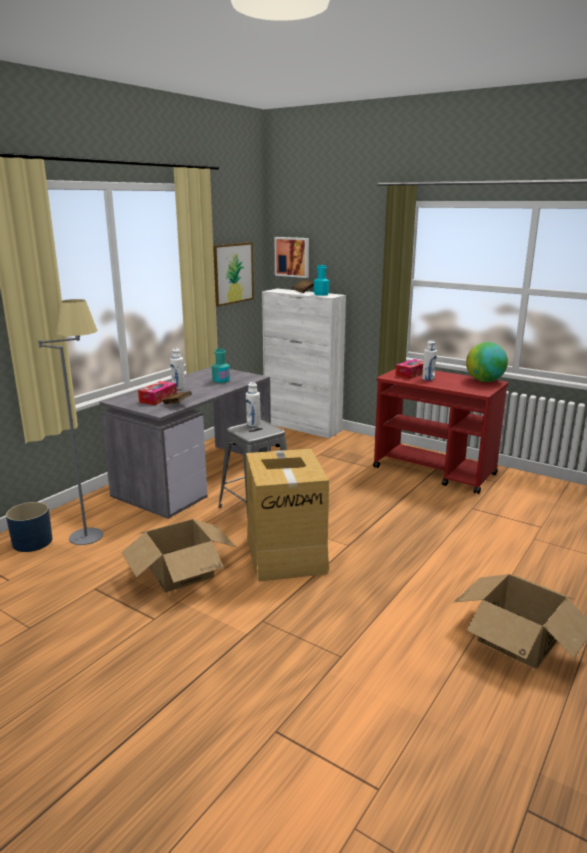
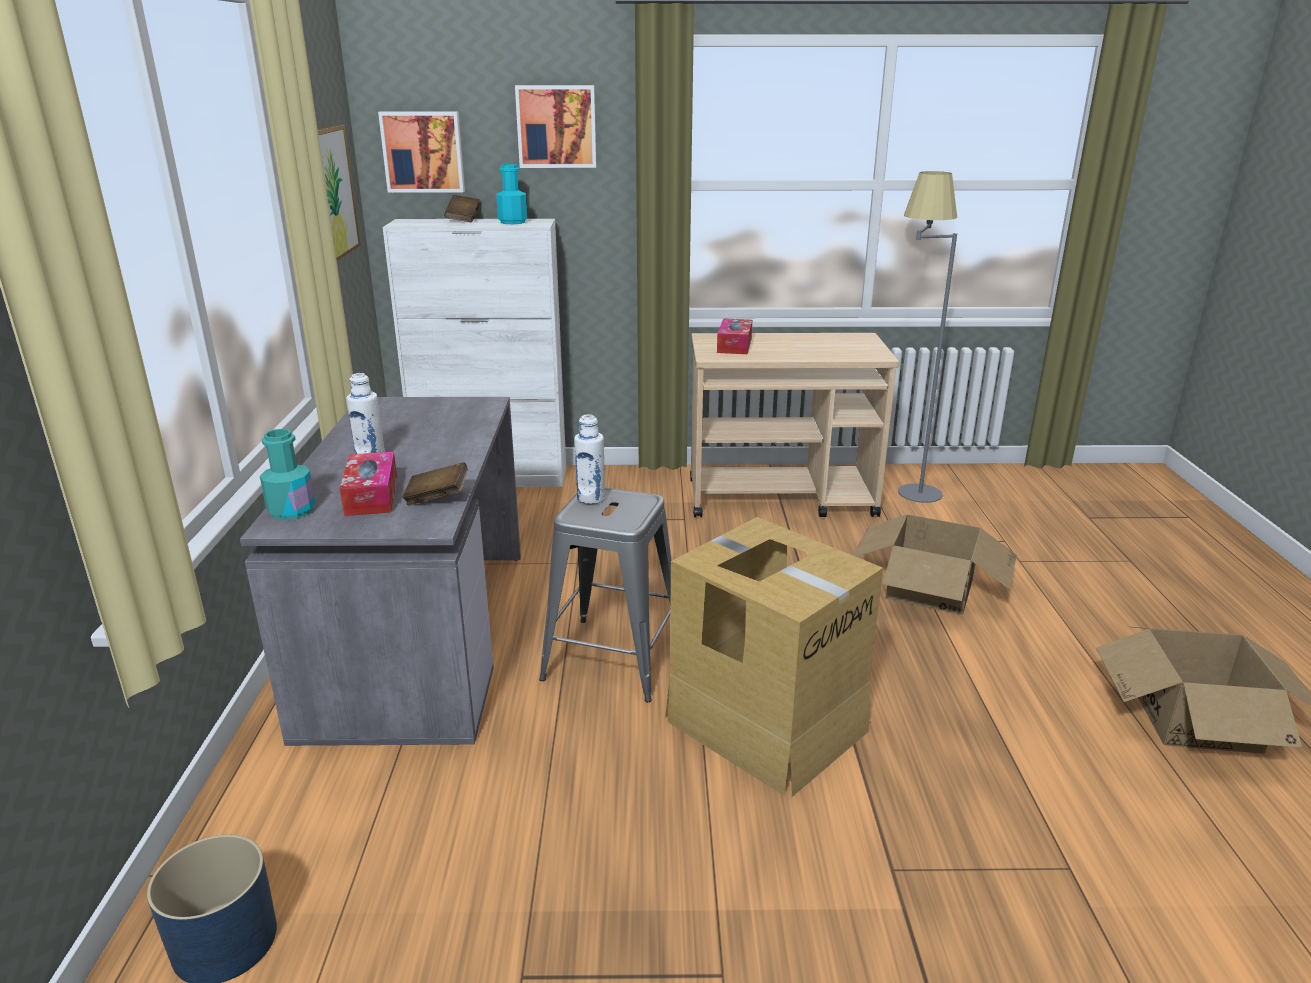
camera: 35 degrees left, 5 degrees up
(93, 528) = (338, 838): grey floor lamp -> grey floor lamp (906, 485)
(181, 571) = (642, 845): cardboard box -> cardboard box (929, 588)
(221, 381) = (434, 425): turquoise bottle -> turquoise bottle (292, 511)
(351, 247) = (557, 126): none -> picture
(428, 379) = (771, 349): white bottle -> none
(435, 471) = (782, 498): red cart -> beige cart
(484, 381) = (847, 337): globe -> none

